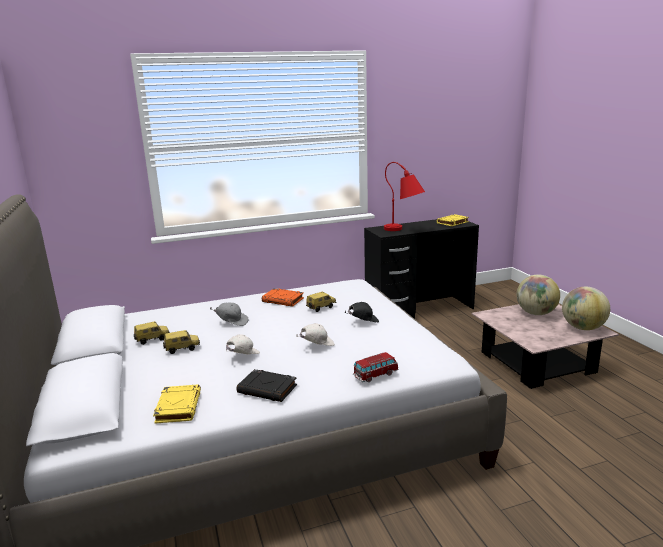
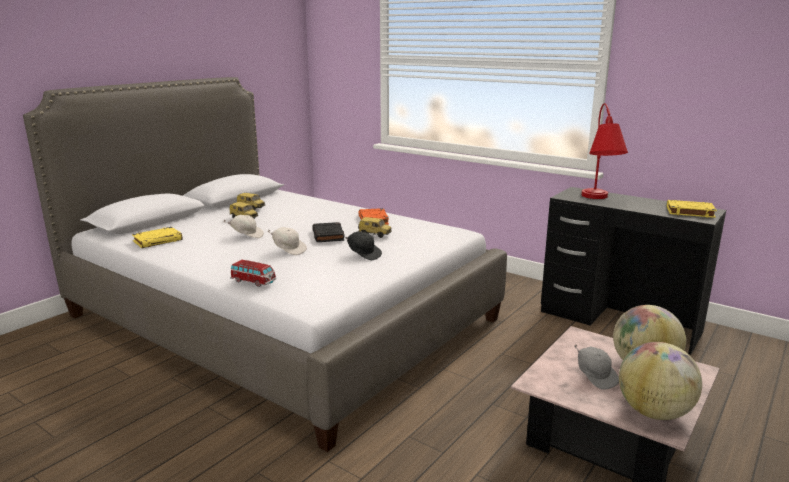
camera: 55 degrees right, 0 degrees up
(232, 322) = (306, 218): grey cap -> grey cap (595, 377)
(268, 389) = (200, 255): black book -> black book (328, 235)

